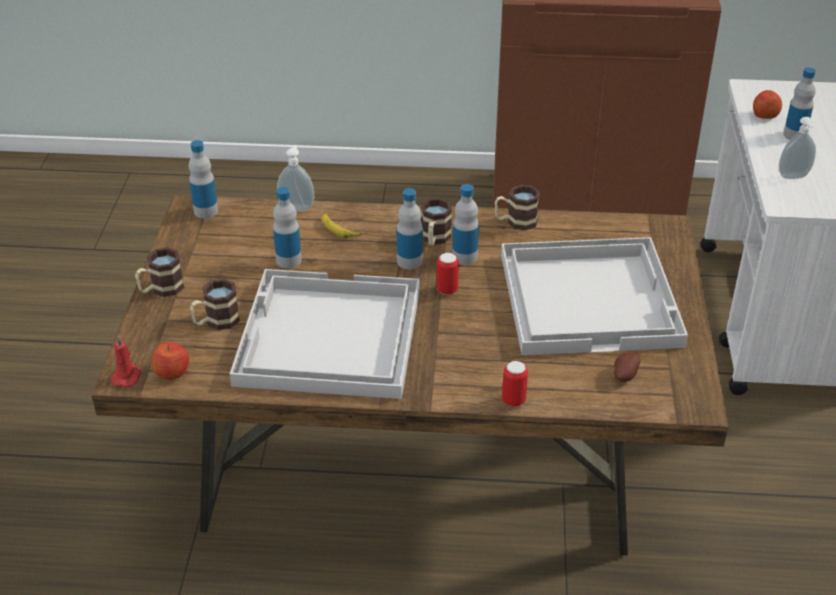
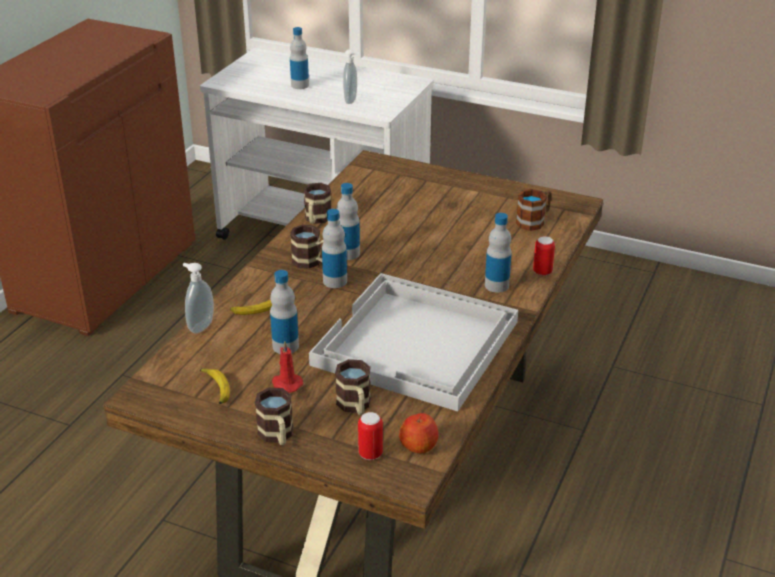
camera: 70 degrees left, 5 degrees down
(127, 376) = (410, 477): red candle -> red candle (286, 384)
(206, 211) = (157, 385): bottle -> bottle (496, 285)
(212, 241) = (216, 389): none -> banana
(447, 290) = (388, 271): can -> can (370, 454)
(590, 298) = (438, 212): white tray -> none
(624, 374) = (534, 221): potato -> mug
(765, 115) = (263, 87): apple -> none

